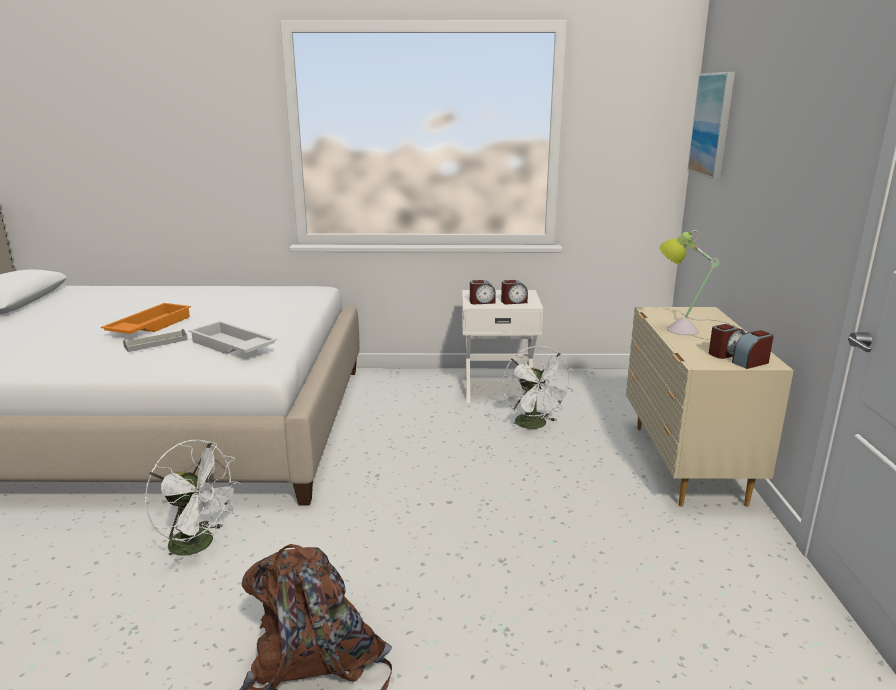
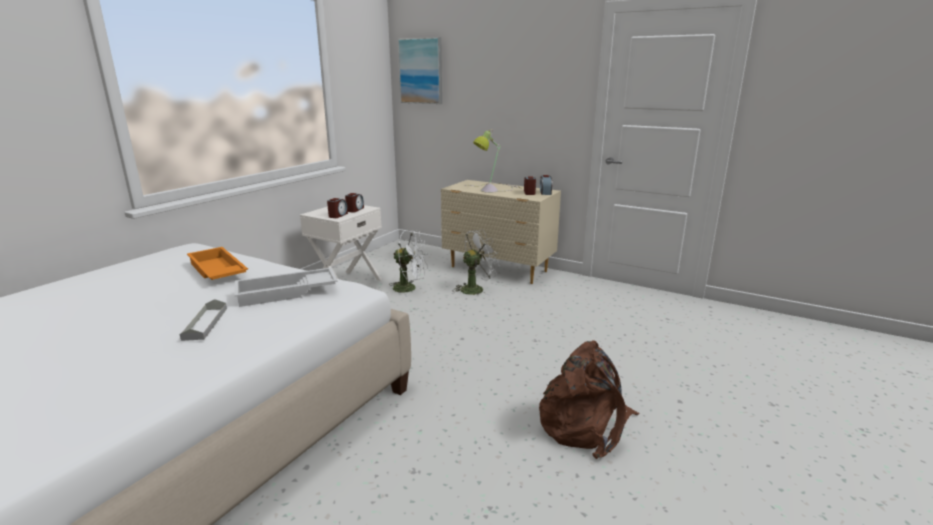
camera: 60 degrees left, 0 degrees up
(149, 326) = (131, 324): orange tray -> orange tray (216, 271)
(199, 545) = (405, 455): white fan -> white fan (476, 289)

